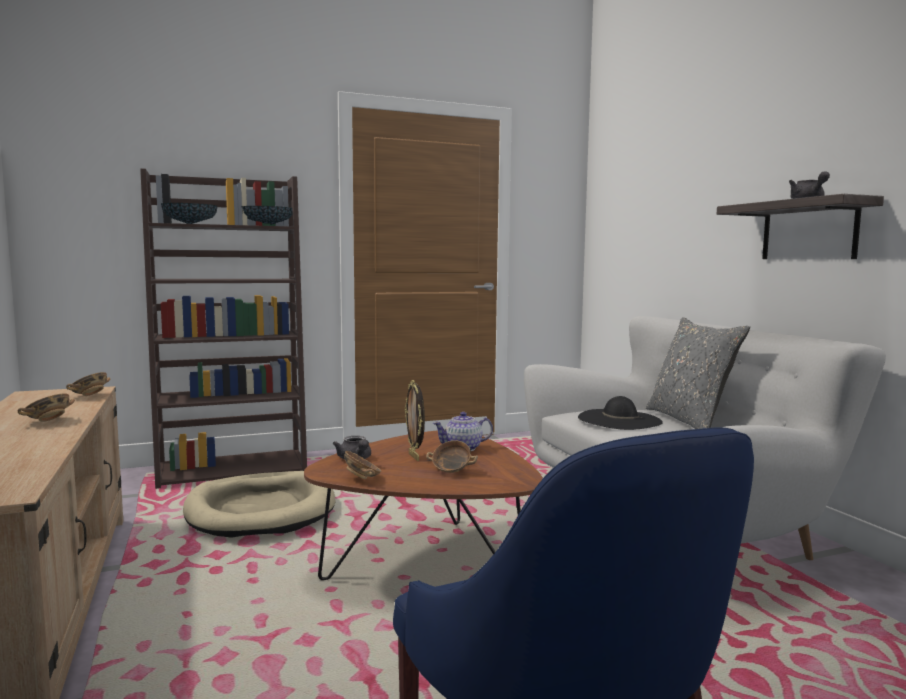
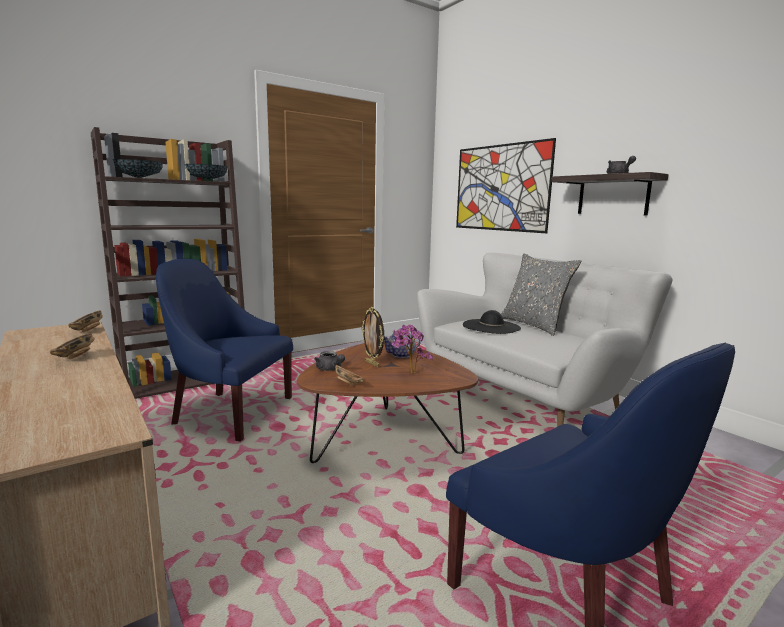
camera: 15 degrees left, 5 degrees up
(261, 510) = (230, 412): beige dog bed -> blue armchair
(451, 471) = (409, 374): bowl -> potted plant
(665, 225) = (500, 188): none -> picture

